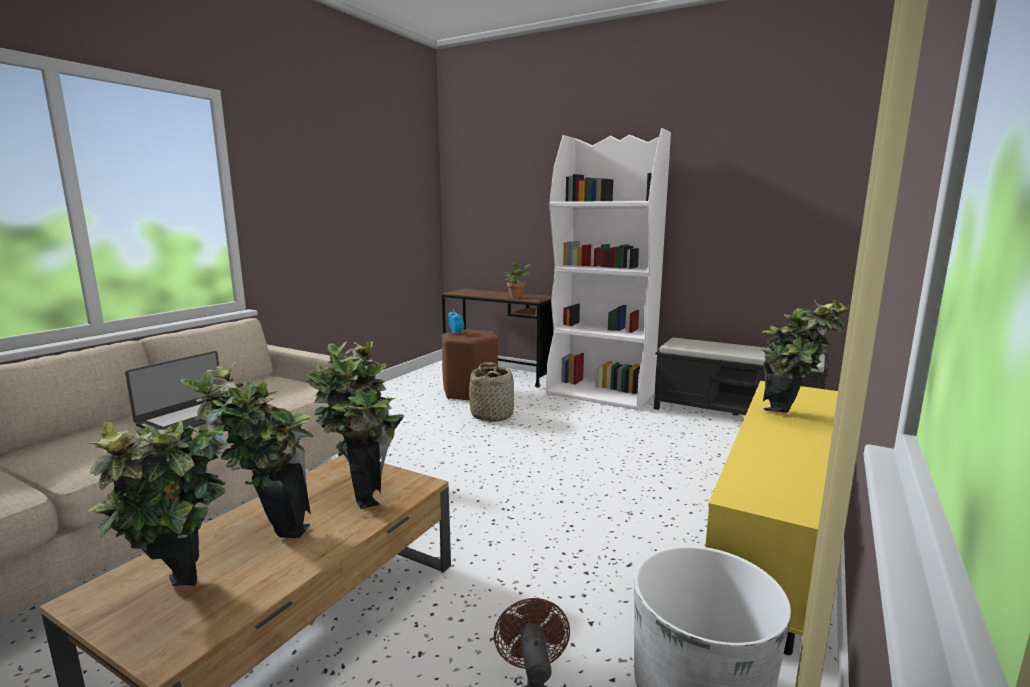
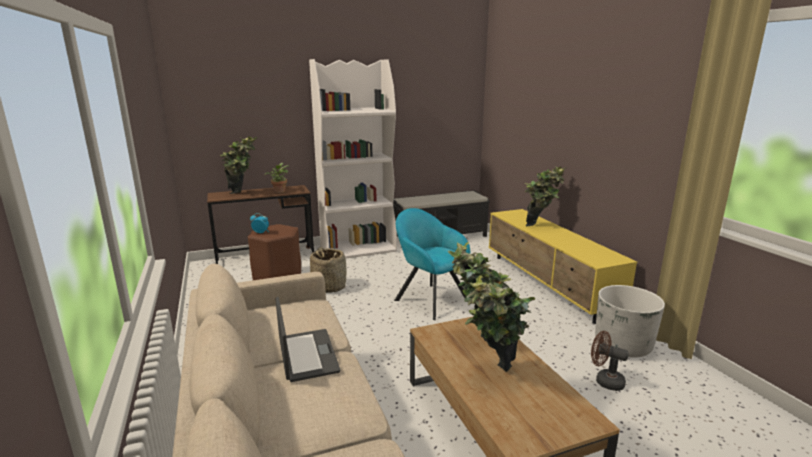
camera: 50 degrees left, 5 degrees up
(179, 604) = (550, 413): potted plant -> potted plant (243, 194)
(556, 470) = (429, 299): none -> turquoise armchair

